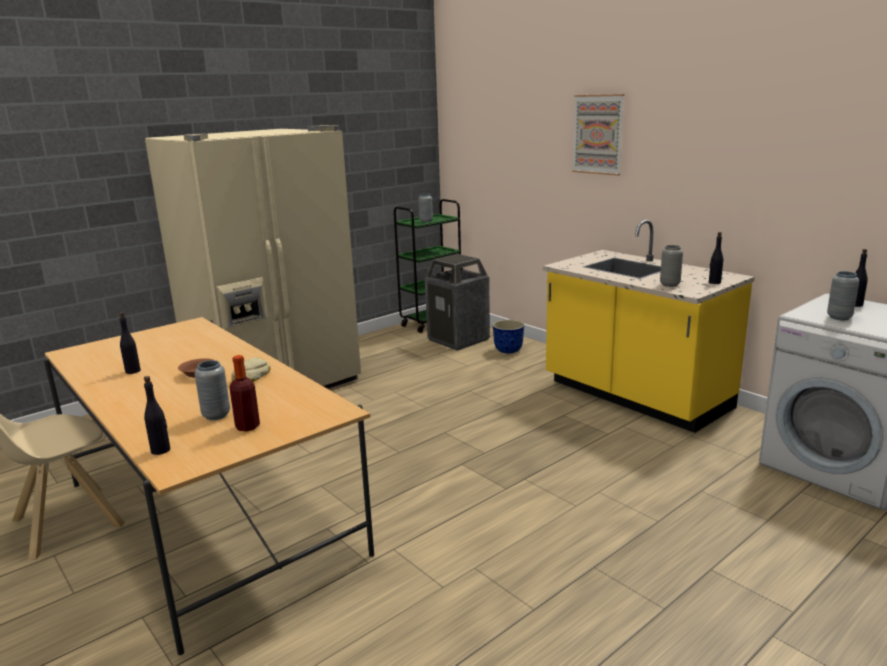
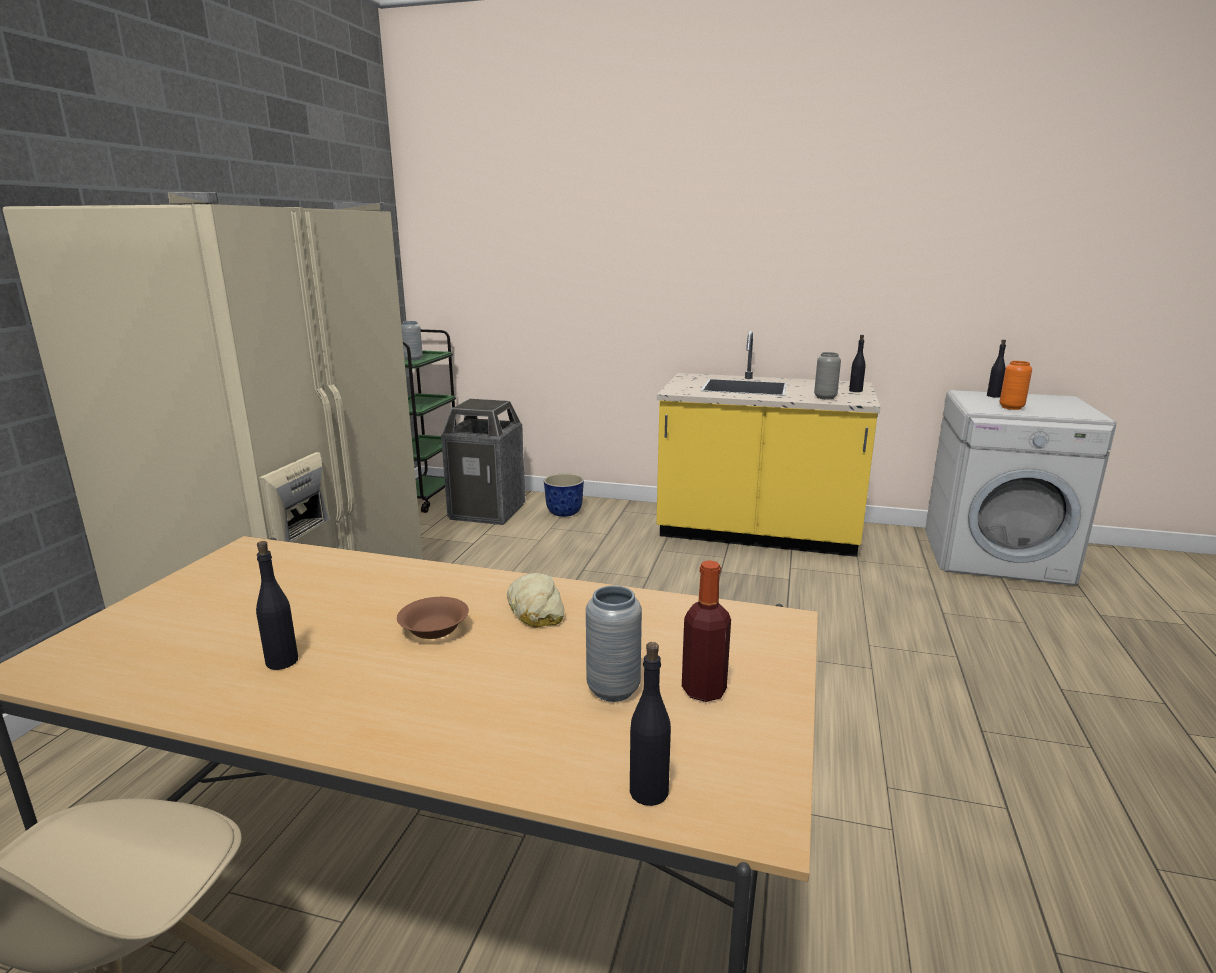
camera: 35 degrees left, 0 degrees up
(598, 134) = (666, 235): picture -> none
(839, 317) = (1011, 407): grey vase -> orange vase

